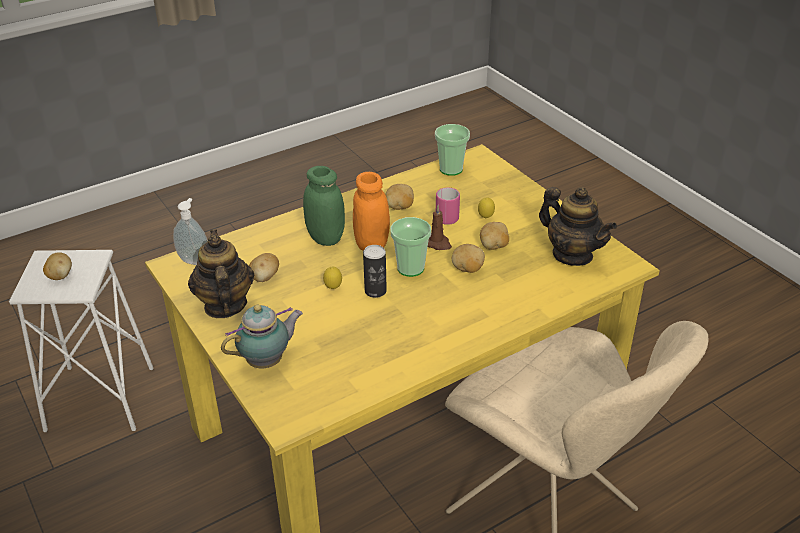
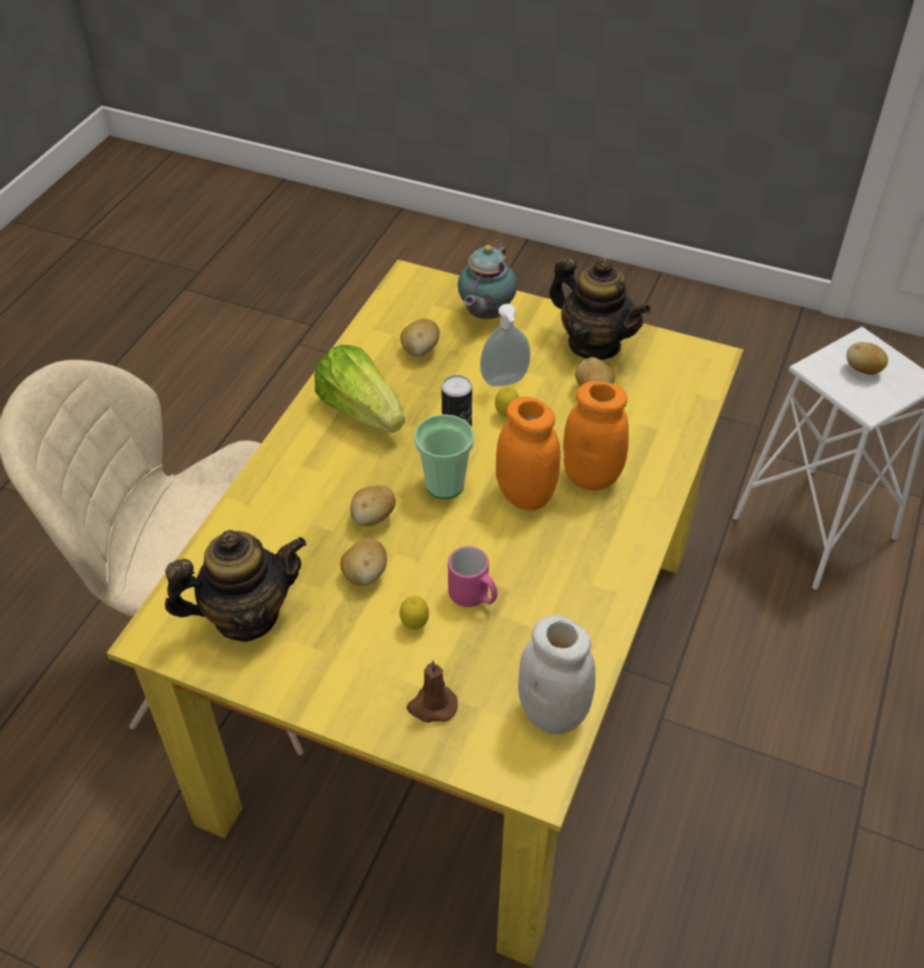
camera: 145 degrees right, 10 degrees up
(195, 260) = (694, 375): soap dispenser -> soap dispenser (505, 382)
(325, 238) = (591, 476): green jar -> orange jar
(400, 207) = (552, 580): potato -> potato (420, 350)
(422, 332) = (361, 411): none -> lettuce
(438, 244) = (443, 540): brown candle -> brown candle (432, 706)
(451, 169) = (553, 712): cup -> white jar
(572, 255) = (246, 616): teapot -> teapot turned 150 degrees clockwise

